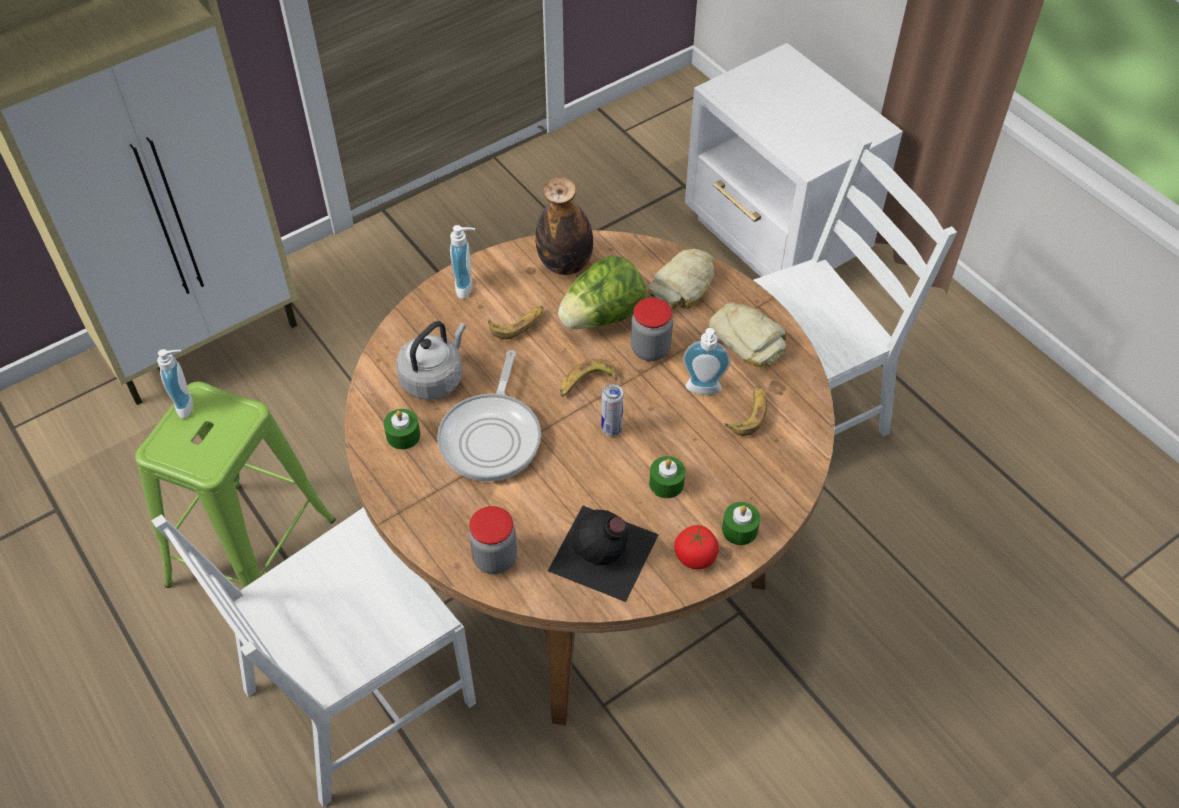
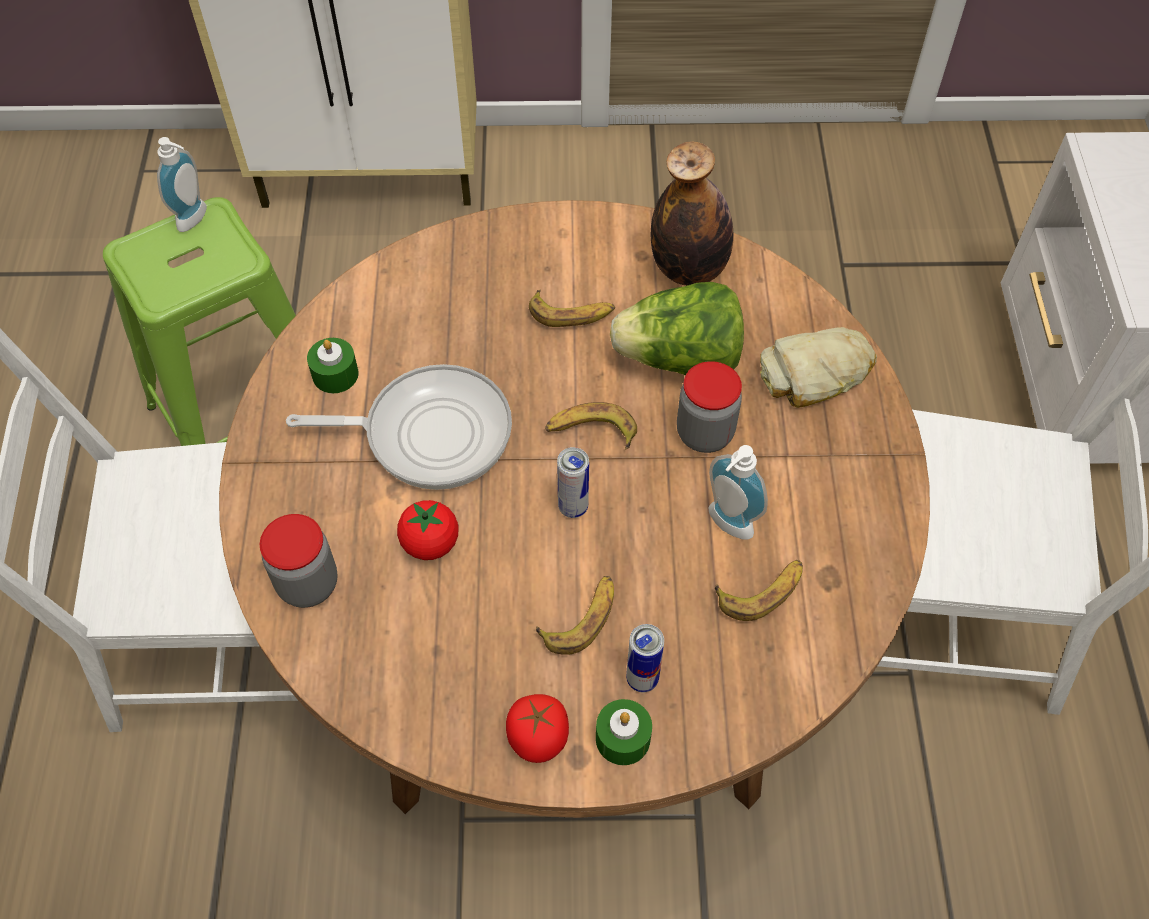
camera: 35 degrees right, 5 degrees up
(434, 378) = (425, 326): grey kettle -> none
(468, 286) = (552, 237): soap dispenser -> none
(492, 436) = (429, 433): frying pan -> frying pan turned 135 degrees counterclockwise
(547, 494) = (430, 543): none -> tomato
(604, 554) = (433, 660): black bottle -> none
(666, 483) = (581, 618): green candle -> banana
(724, 494) = (642, 679): none -> can
(748, 338) = (843, 490): bread -> none

